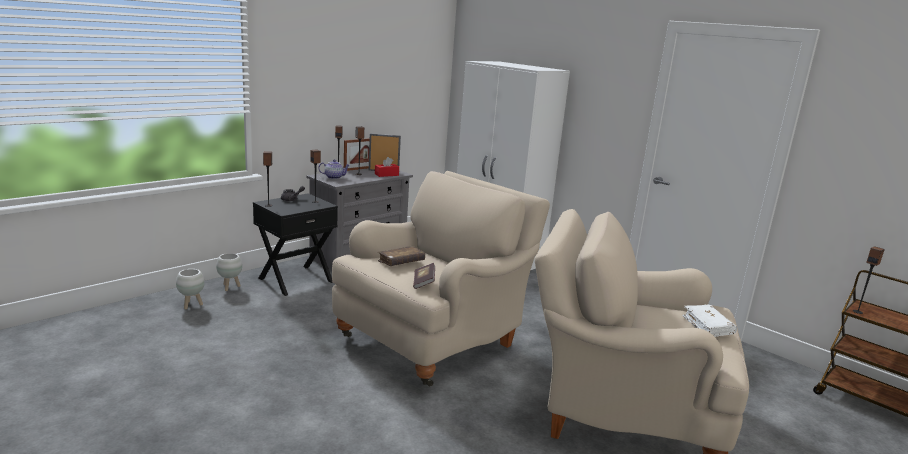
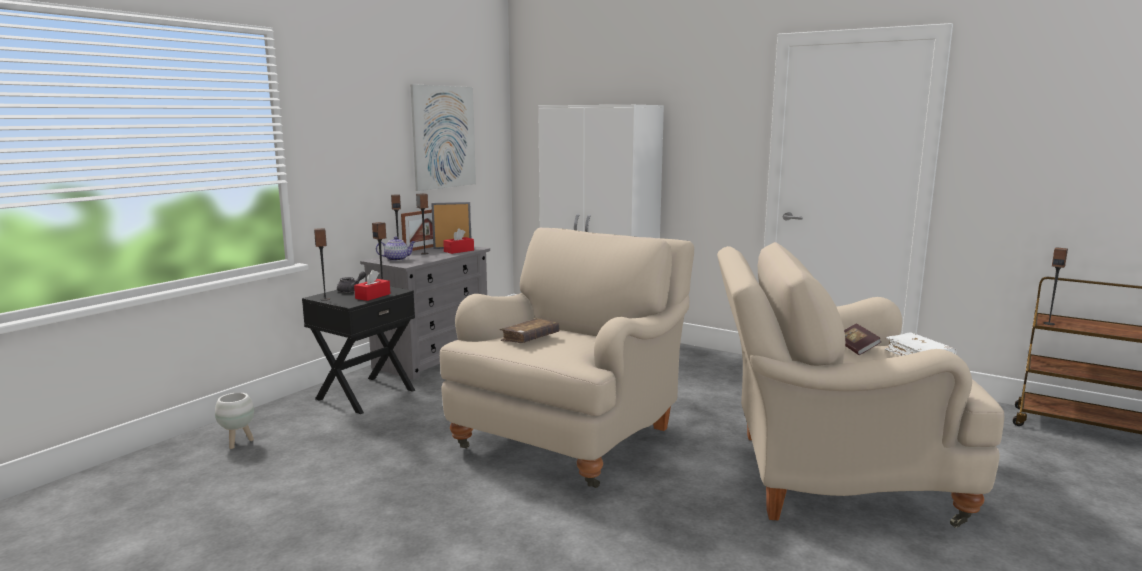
camera: 10 degrees left, 5 degrees down
(230, 287) = (282, 414): white planter -> none
(304, 207) = (373, 296): none -> red tissue box
(388, 79) = (444, 137): none -> picture
(423, 282) = (573, 355): book -> book (856, 348)

